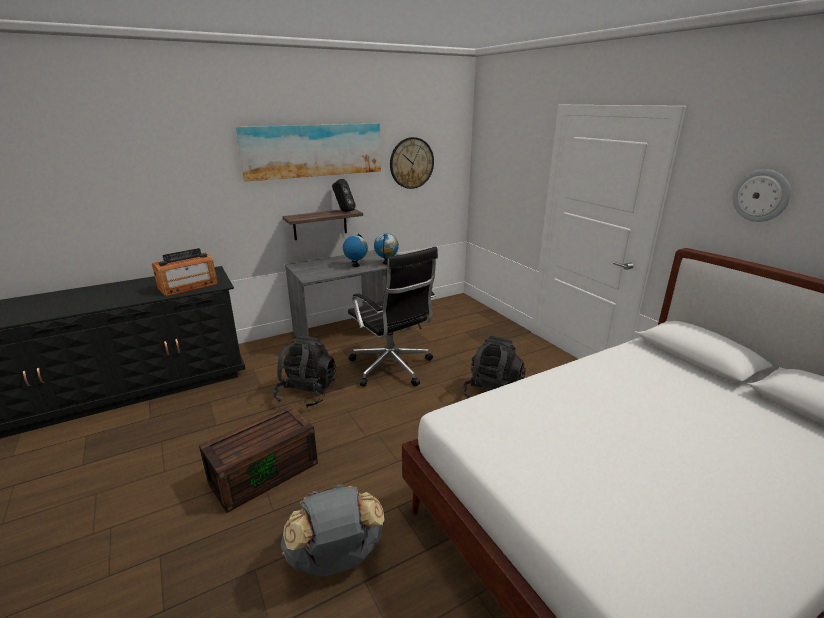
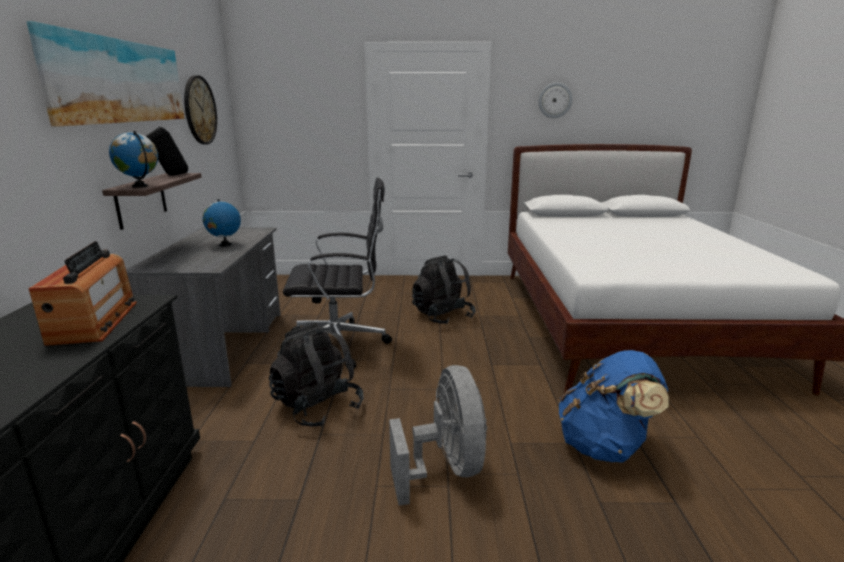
camera: 60 degrees left, 5 degrees down
(265, 471) = (445, 468): brown storage box -> grey fan
(336, 559) = (604, 446): grey backpack -> blue backpack
(386, 263) = (251, 234): globe -> globe (140, 186)

